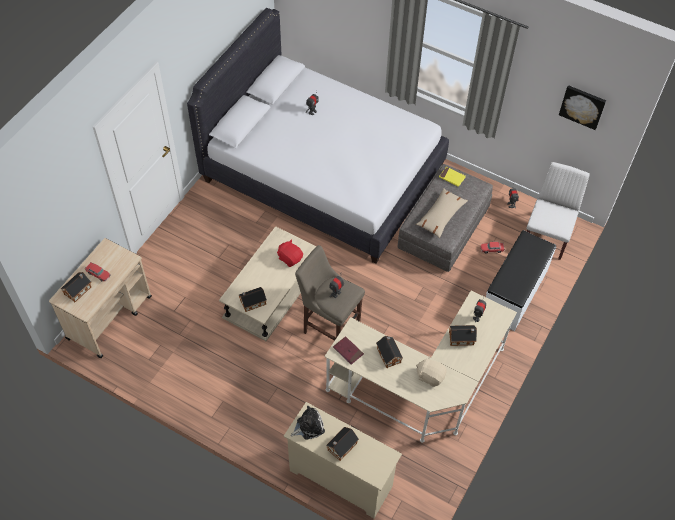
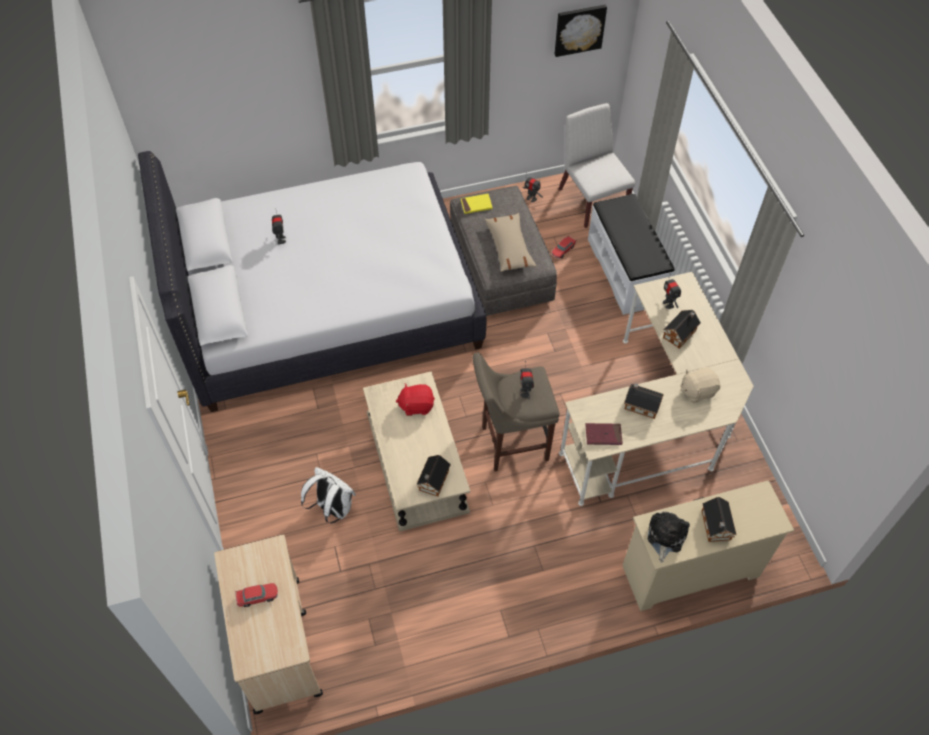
camera: 45 degrees left, 0 degrees up
(78, 290) = (256, 635): toy house -> none
(205, 278) = (332, 508): none -> white backpack

